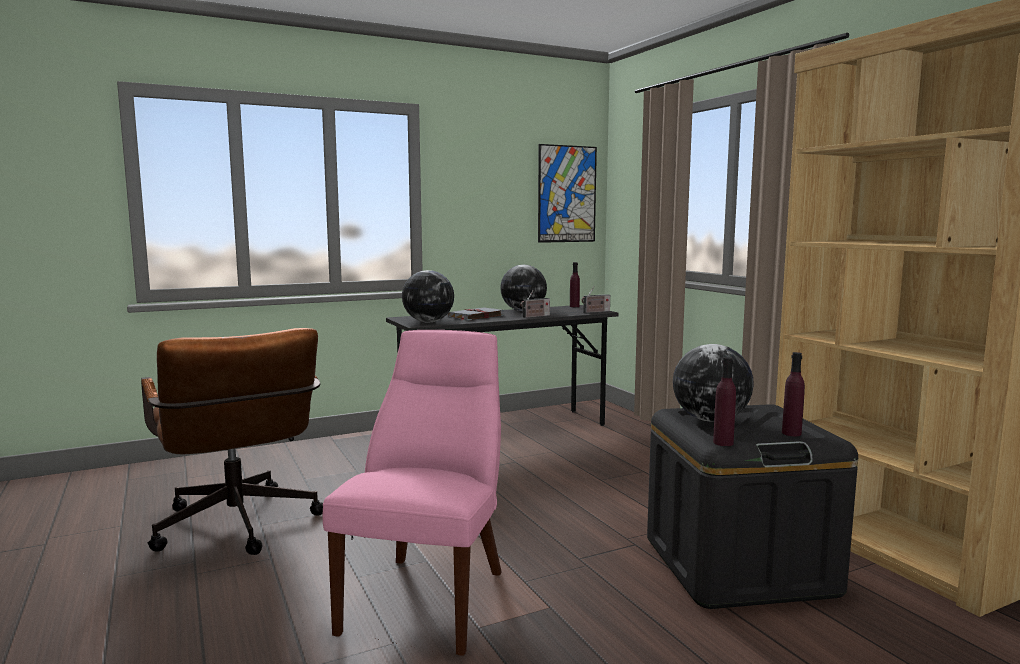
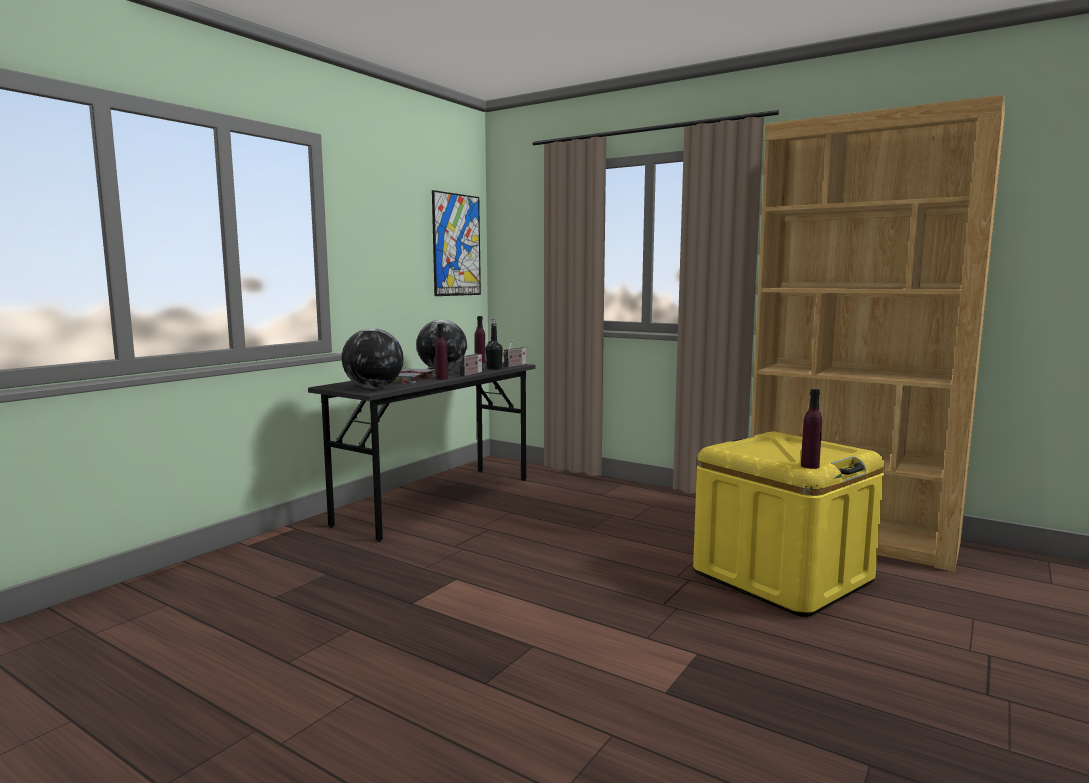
camera: 30 degrees left, 0 degrees up
(239, 529) = (267, 675): brown office chair -> none
(429, 596) = (583, 679): pink chair -> none
(569, 313) = (494, 369): none -> black bottle
(710, 420) = (756, 450): globe -> none
(738, 566) = (782, 576): black storage box -> yellow storage box
(791, 433) = (828, 451): purple bottle -> purple bottle (441, 378)

